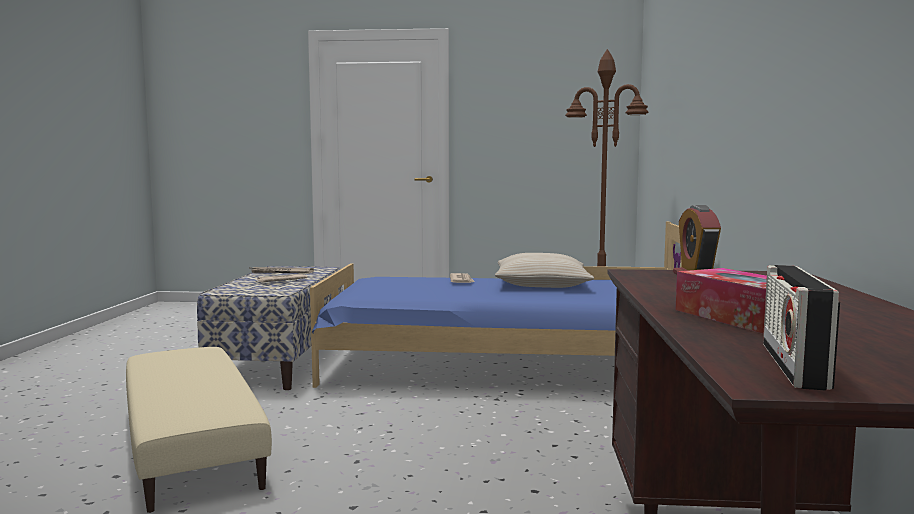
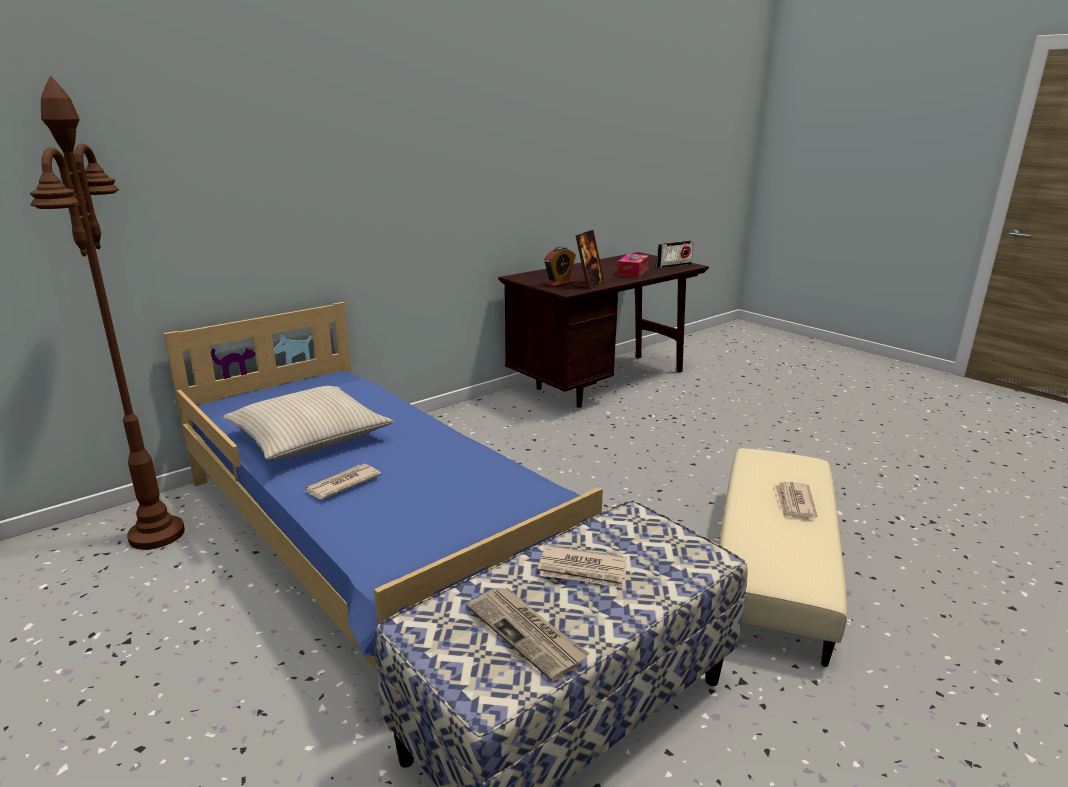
camera: 135 degrees left, 15 degrees up
(176, 385) = (794, 503): none -> newspaper
(663, 283) = (588, 284): none -> picture frame

